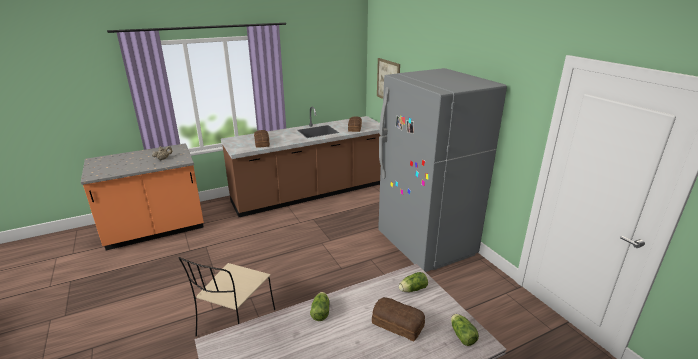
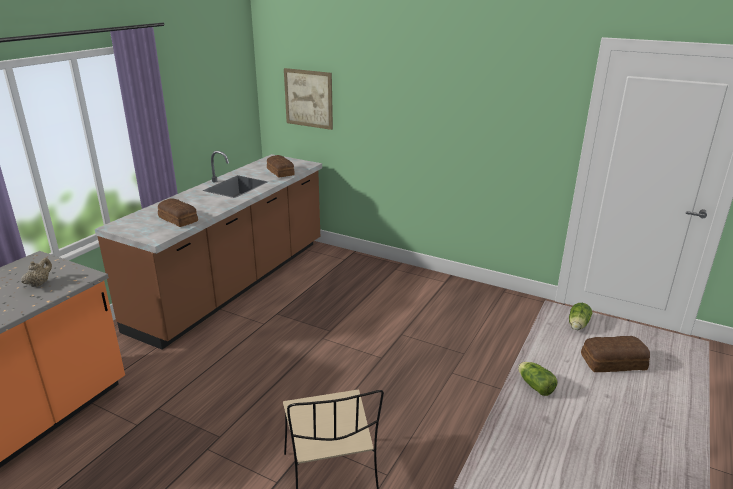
camera: 35 degrees left, 0 degrees up
(426, 244) = (439, 296): grey fridge -> none
(461, 334) = (668, 346): lettuce -> none

